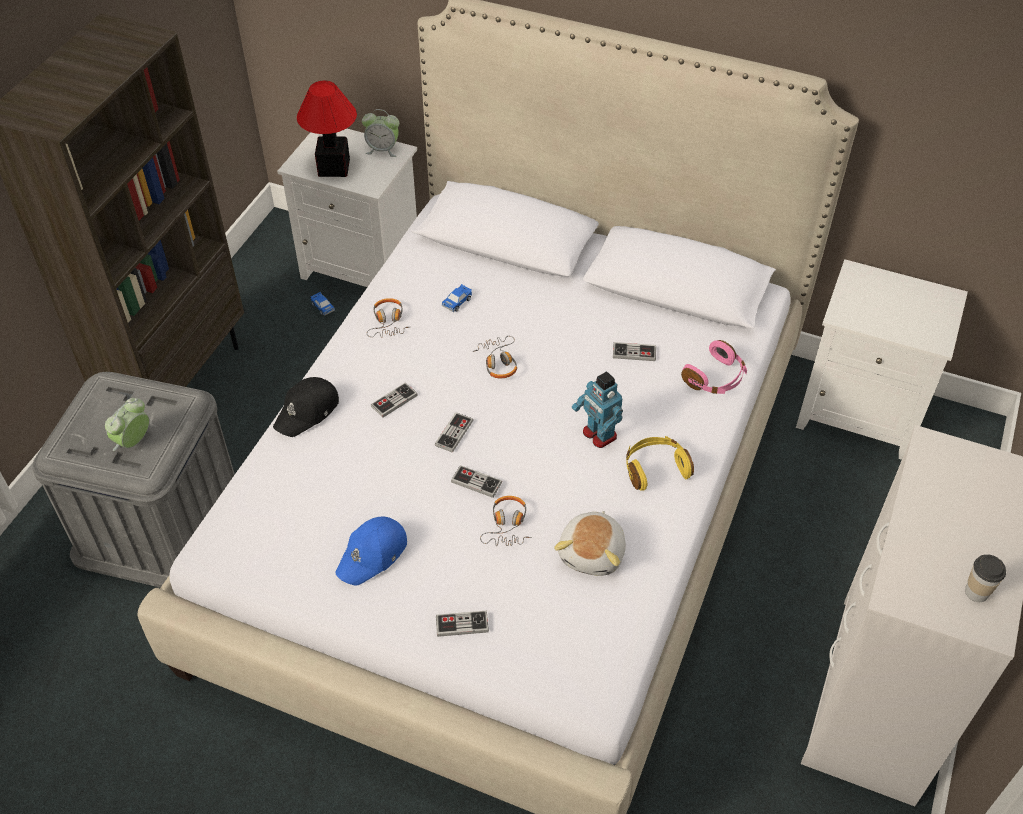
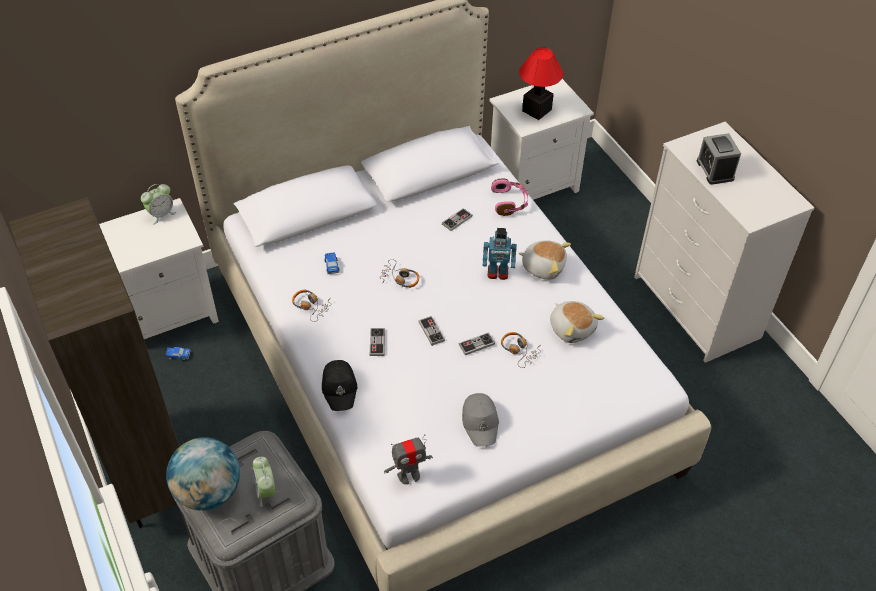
camera: 50 degrees left, 0 degrees up
(99, 402) = (208, 492): none -> globe
(246, 539) = (409, 475): none -> toy robot
(333, 168) = (147, 247): table lamp -> table lamp (537, 110)
(373, 555) = (480, 422): blue cap -> grey cap
(462, 624) = (565, 412): game controller -> none
(655, 468) = (543, 267): yellow headphones -> plush toy
(936, 504) = (715, 170): none -> alarm clock
(976, 592) = (772, 193): cup -> none

